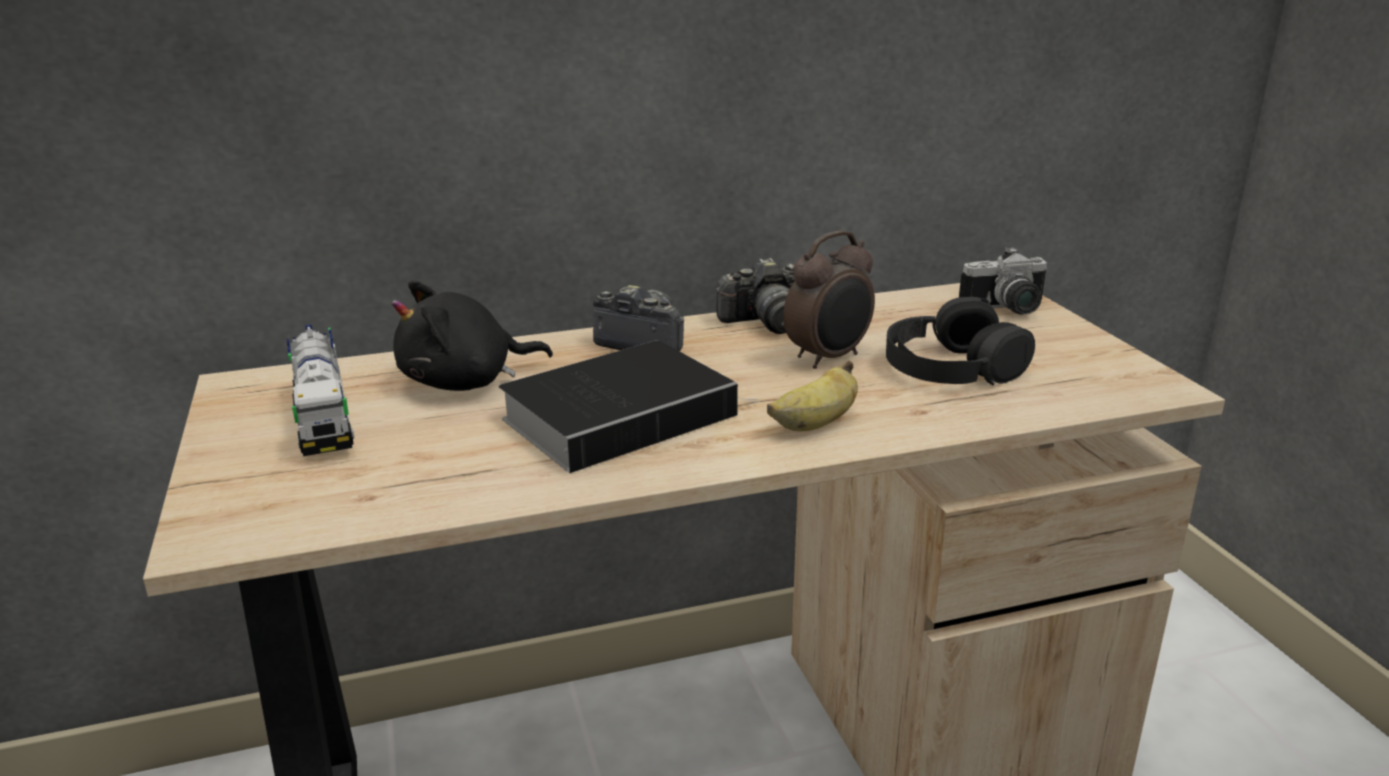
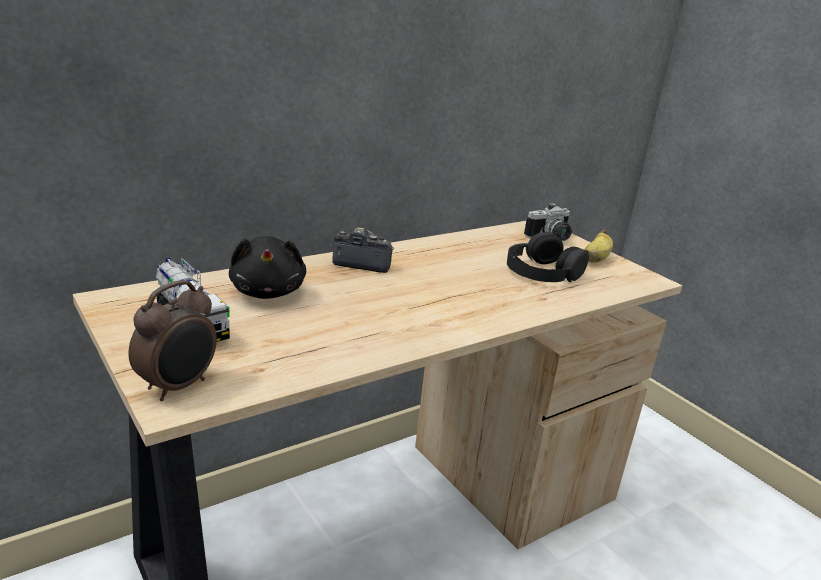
camera: 20 degrees left, 0 degrees up
(465, 382) = (268, 292): black plush toy -> black plush toy turned 60 degrees counterclockwise
(624, 414) = (381, 308): book -> none
(766, 322) = (425, 248): camera -> none
(815, 424) = (493, 308): banana -> banana (595, 259)
(829, 358) = (475, 269): alarm clock -> alarm clock (178, 387)

